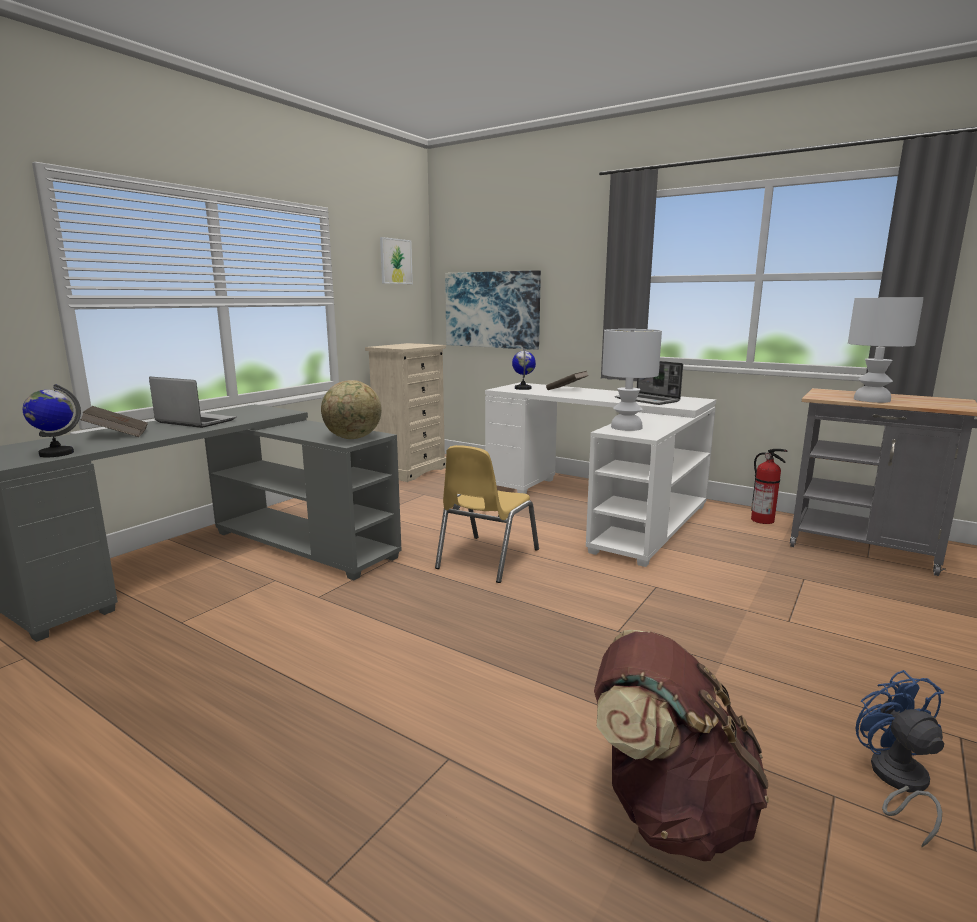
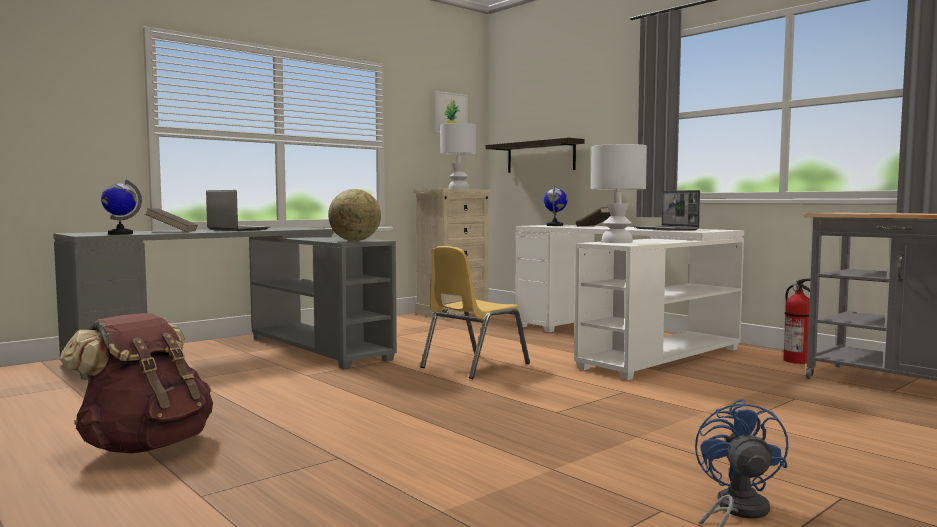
camera: 15 degrees right, 10 degrees down
(492, 310) = (540, 157): picture -> shelf
(668, 809) = (497, 499): brown backpack -> brown backpack (146, 446)
(871, 400) = (879, 213): white table lamp -> white table lamp (458, 189)

